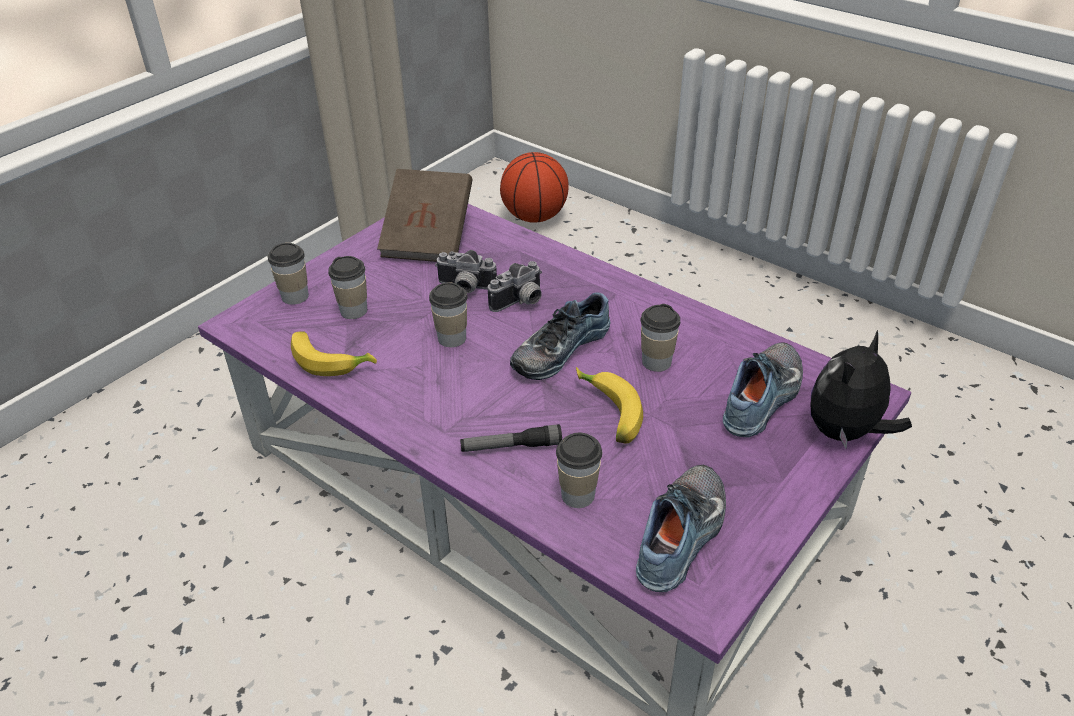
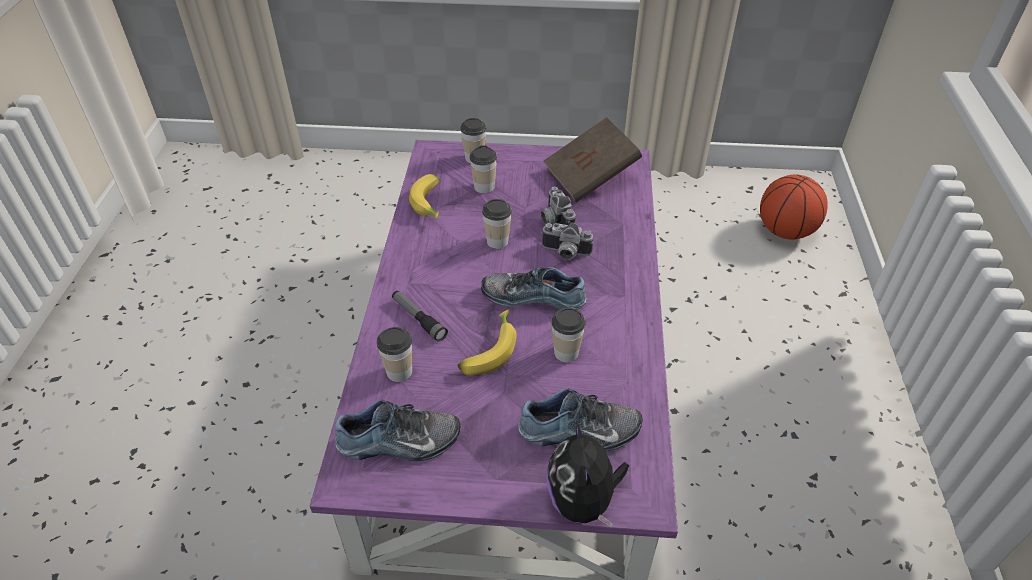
camera: 55 degrees right, 5 degrees up
(846, 432) = (583, 501): plush toy -> plush toy turned 105 degrees counterclockwise

